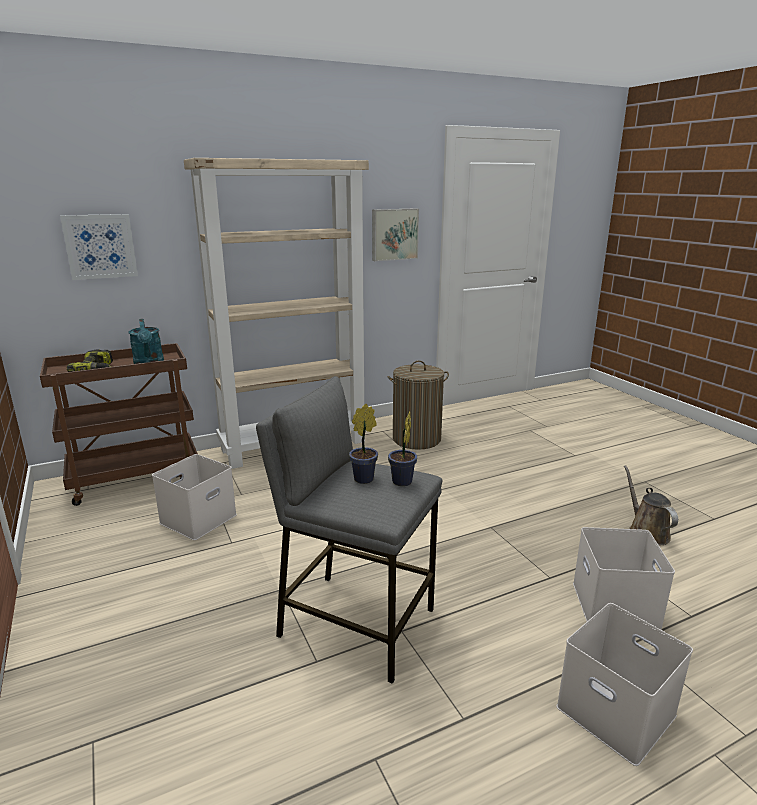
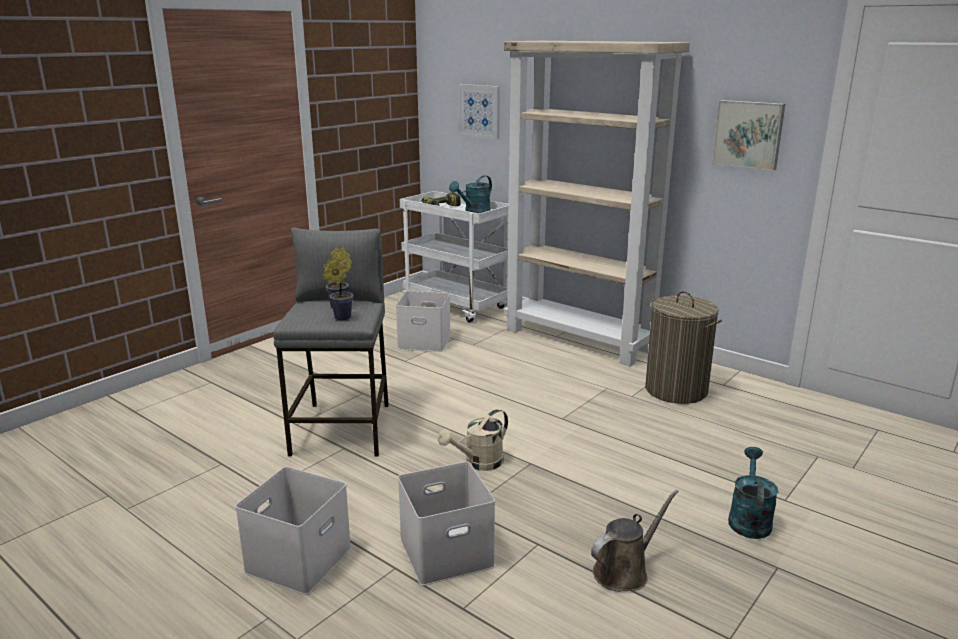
camera: 65 degrees right, 0 degrees up
(136, 478) = (457, 306): brown cart -> white cart
(478, 552) = (478, 463): none -> beige watering can
(593, 472) = (748, 519): none -> turquoise watering can

